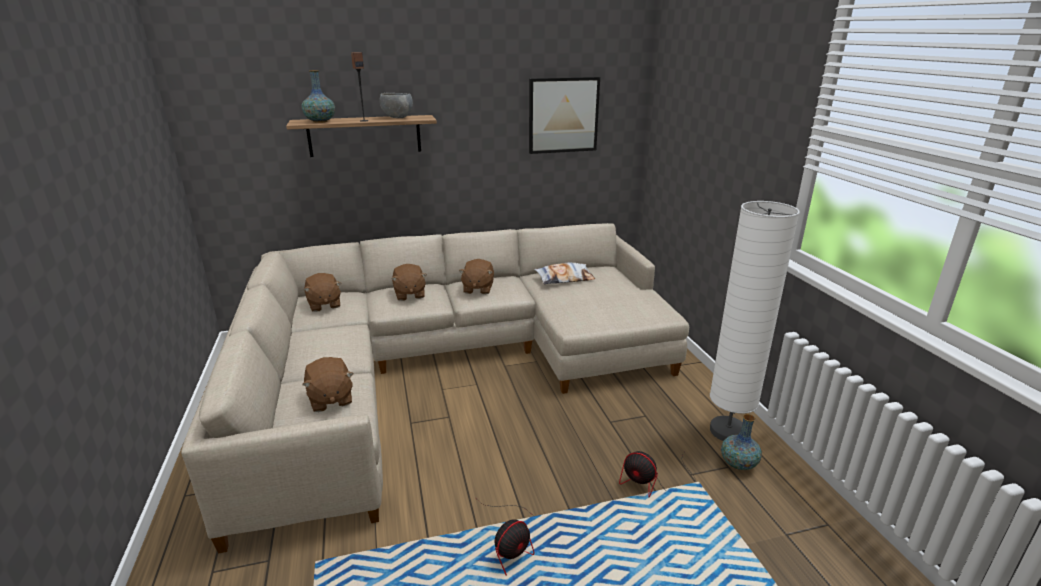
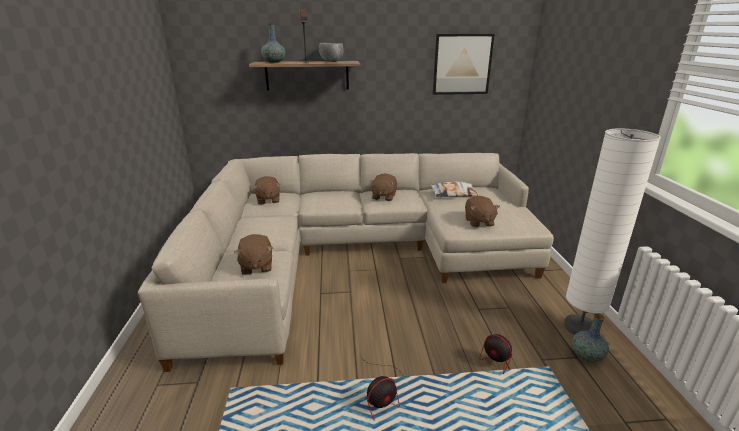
camera: 10 degrees right, 0 degrees up
(409, 294) = (331, 197): brown plush toy -> brown plush toy (479, 222)

